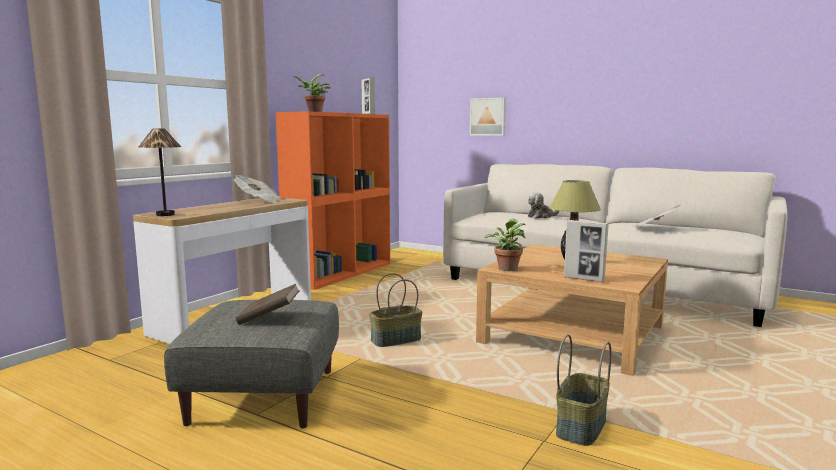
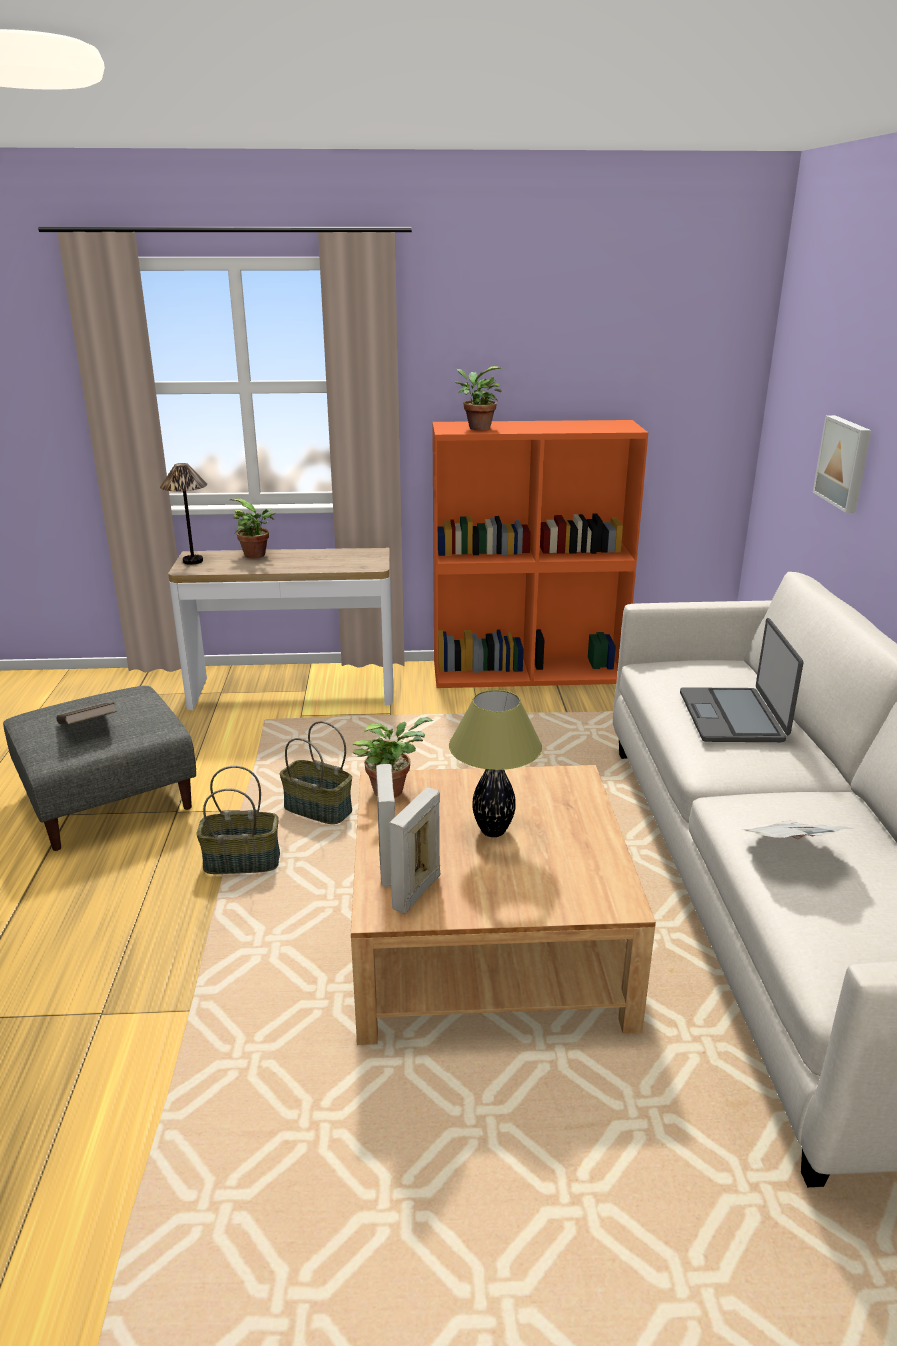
camera: 55 degrees right, 15 degrees up
(202, 207) = (257, 555): none -> potted plant
(258, 201) = (338, 557): newspaper -> none
(368, 114) = (621, 426): picture frame -> picture frame (416, 892)
(541, 216) = (733, 717): plush toy -> laptop
(580, 426) = (154, 1033): basket -> basket (243, 861)

